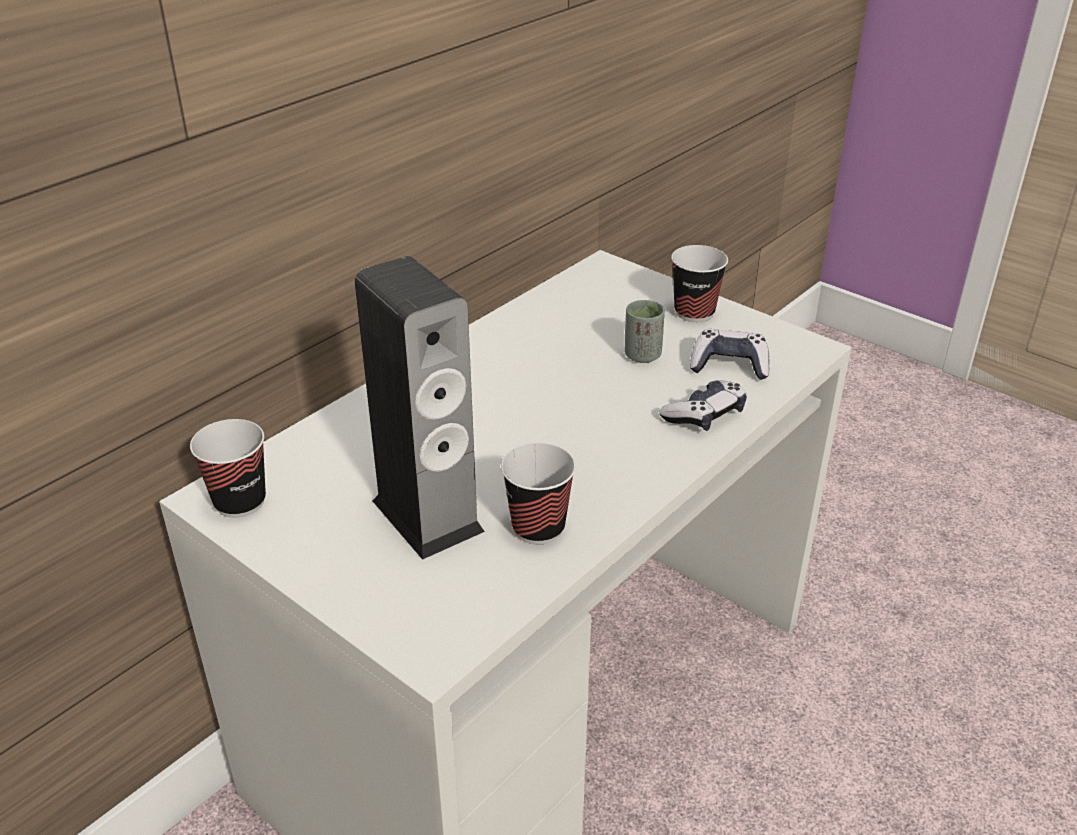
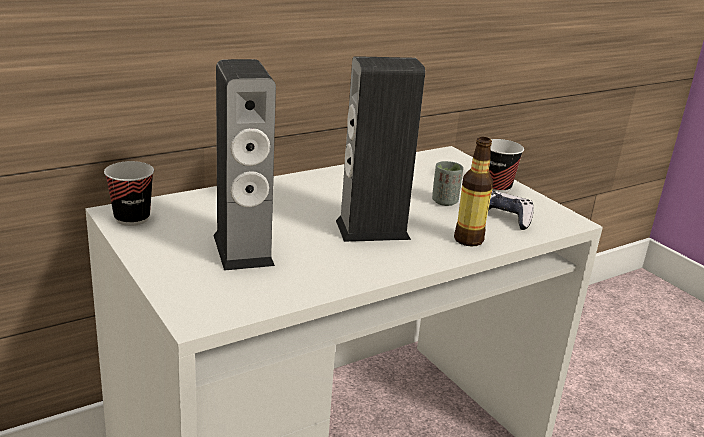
camera: 15 degrees right, 10 degrees down
(538, 528) = (312, 272): cup -> none
(577, 431) = (372, 230): none -> speaker
(704, 415) = (468, 240): game controller -> bottle

